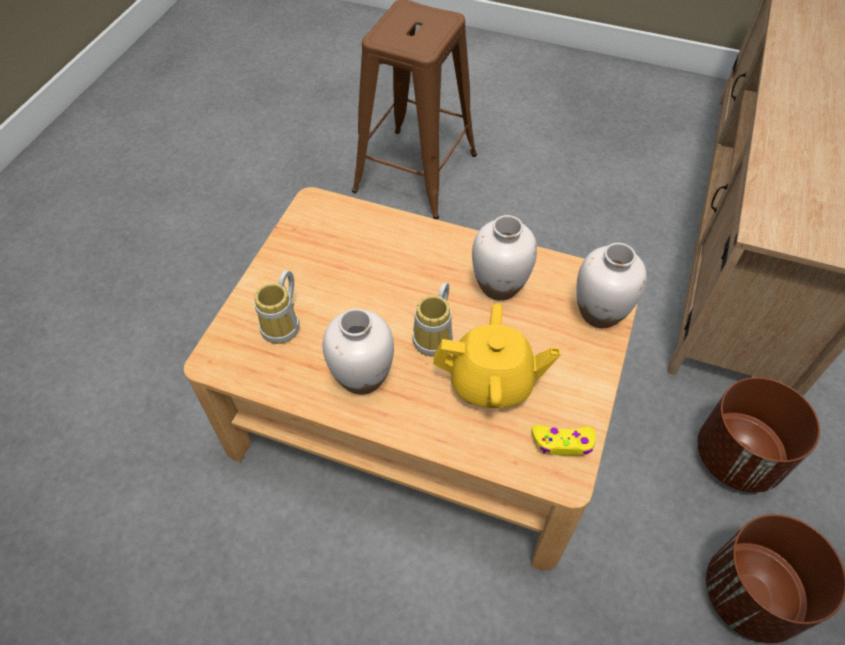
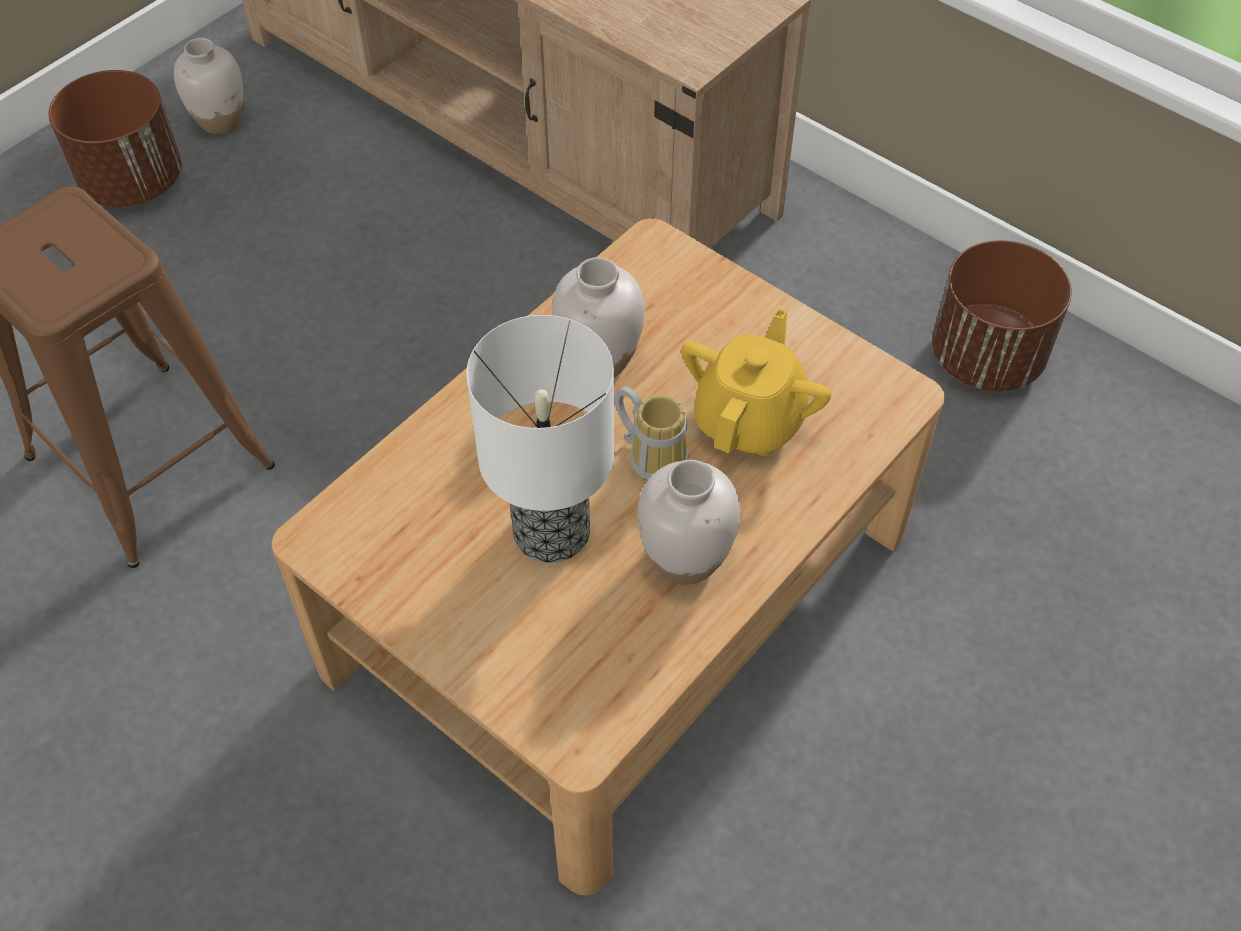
camera: 70 degrees left, 0 degrees up
(285, 324) = (551, 634): mug -> none
(356, 303) = (552, 533): none -> table lamp
(563, 443) = (860, 380): yellow game controller -> none
(600, 312) = (689, 276): white vase -> white vase (220, 121)
(738, 456) = (823, 292): brown planter -> brown planter (133, 182)

